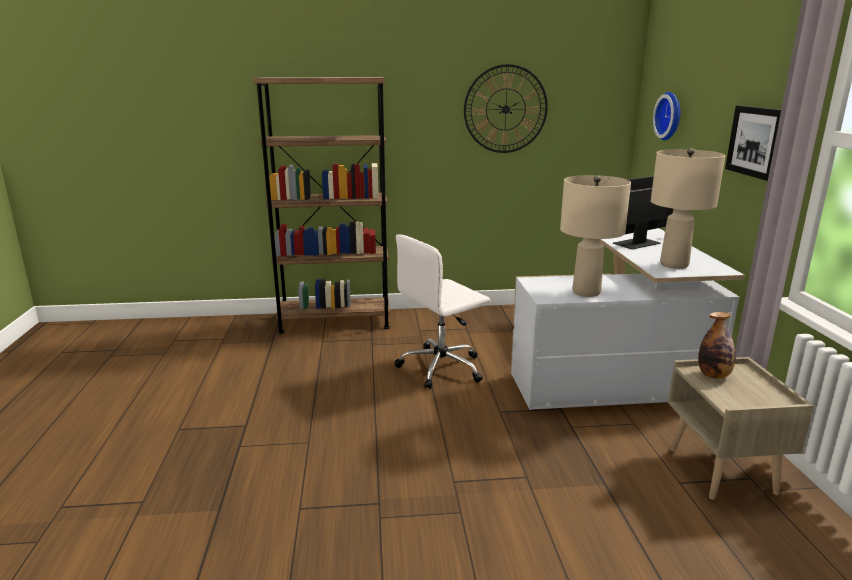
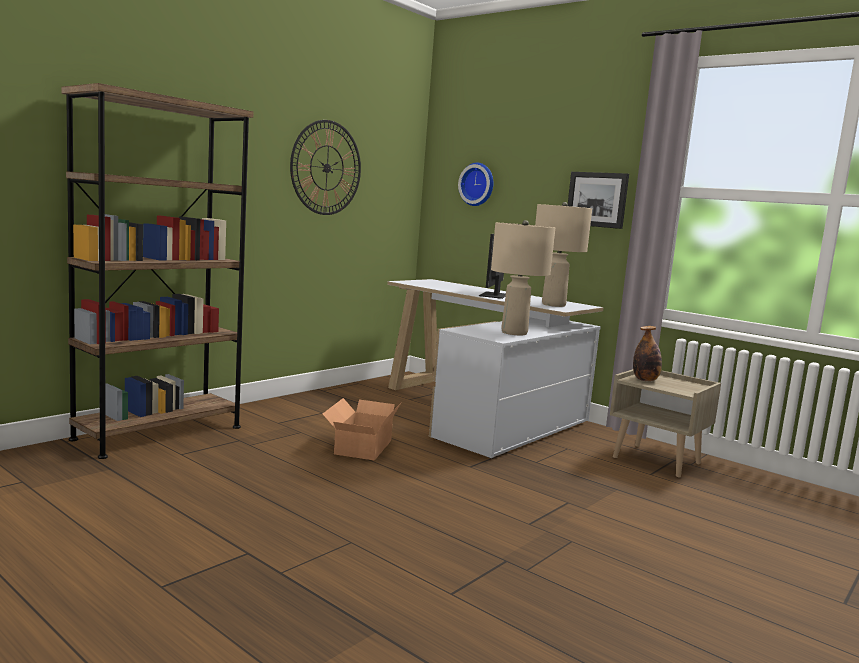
camera: 45 degrees left, 10 degrees down
(442, 367) = (360, 447): white office chair -> cardboard box

